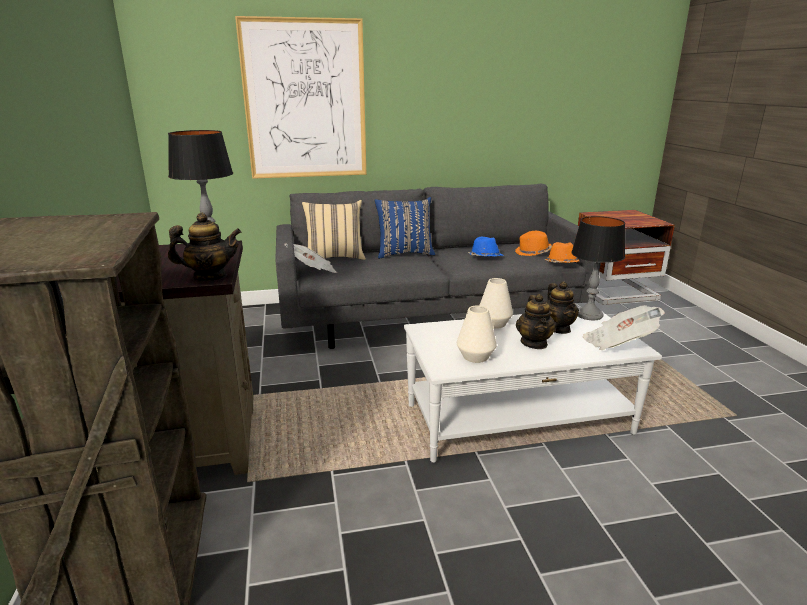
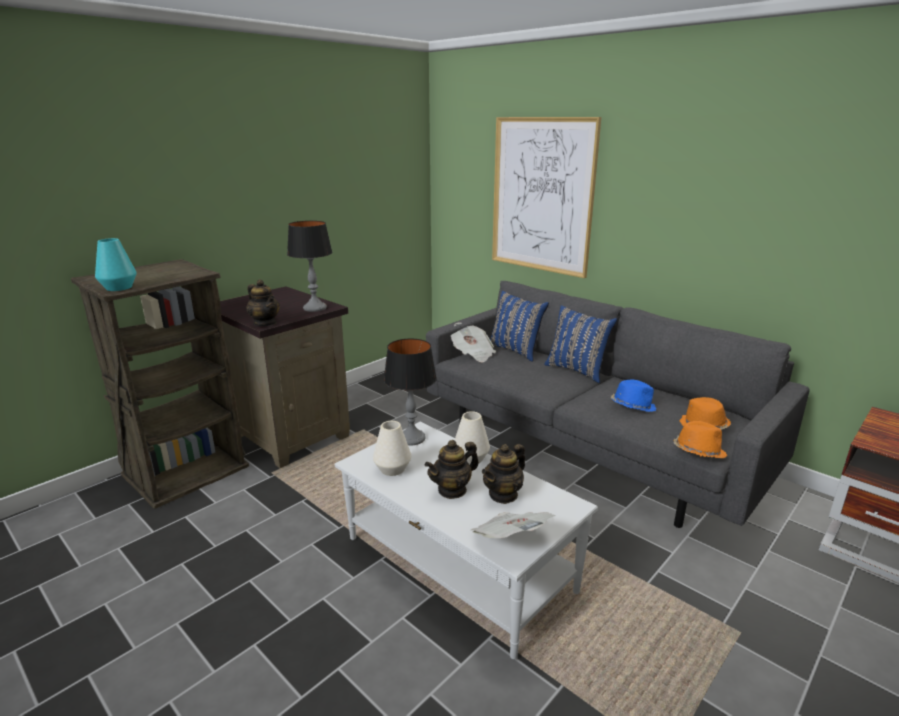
camera: 55 degrees right, 0 degrees up
(85, 256) = (118, 288): none -> turquoise vase
(335, 257) = (516, 350): beige pillow -> blue pillow
(589, 315) = (566, 505): table lamp -> table lamp (411, 438)

